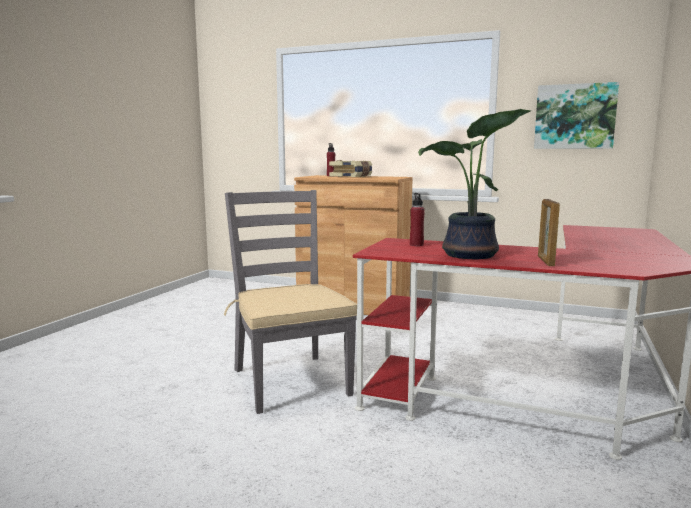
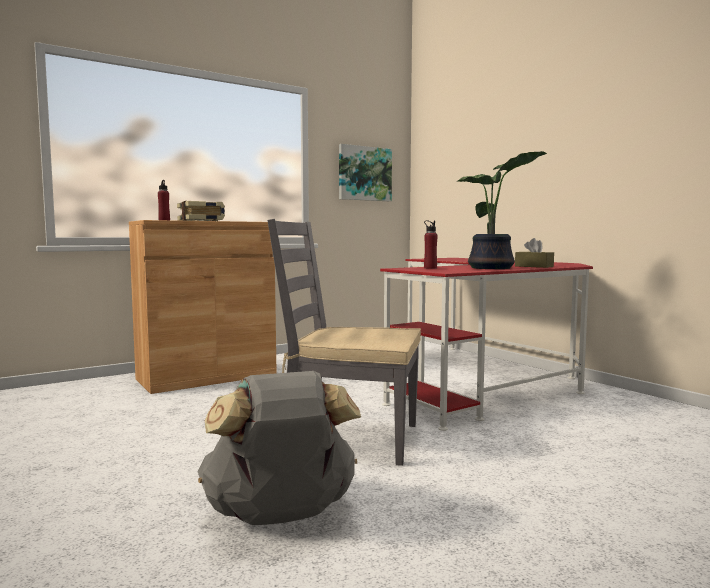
camera: 55 degrees left, 5 degrees down
(143, 401) = (281, 516): none -> grey backpack
(545, 261) = (534, 266): picture frame -> brown tissue box

